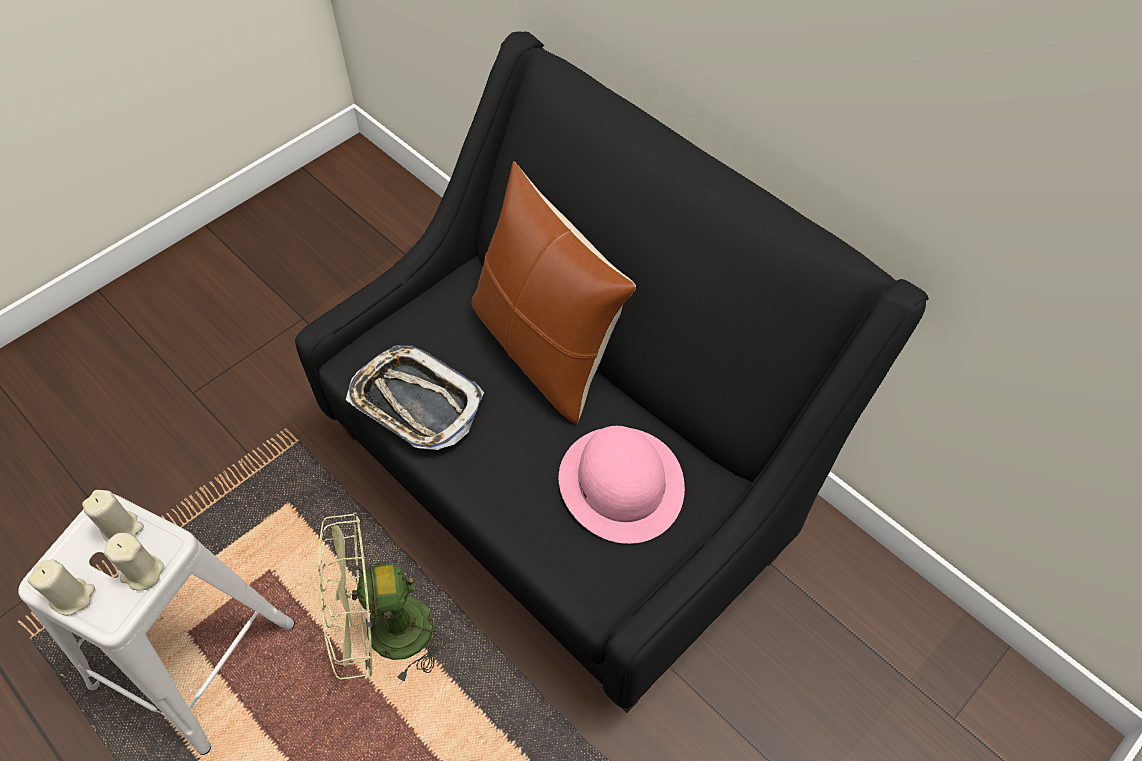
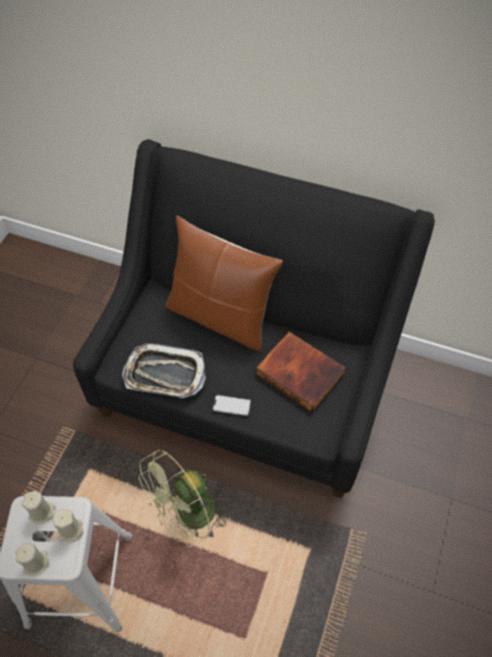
camera: 25 degrees left, 0 degrees up
(486, 490) = (232, 406): none -> phone
(621, 483) = (301, 372): pink hat -> book

